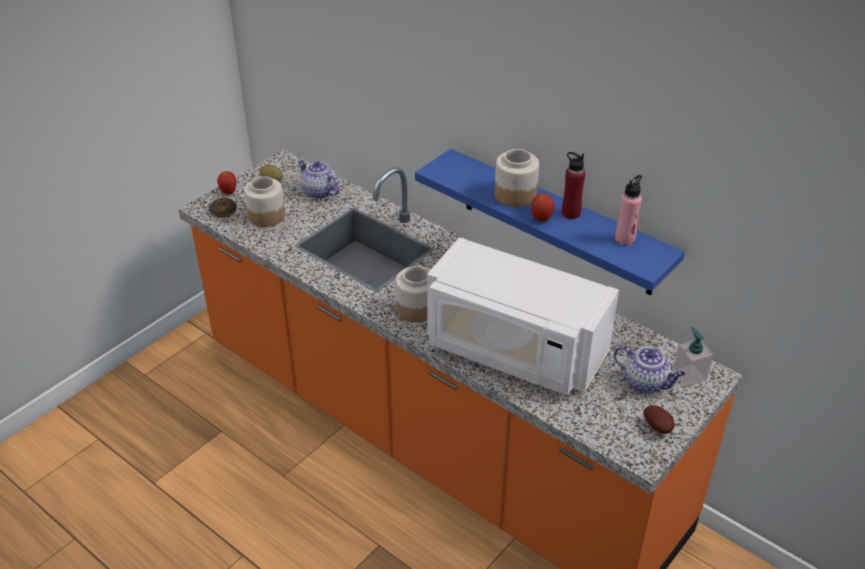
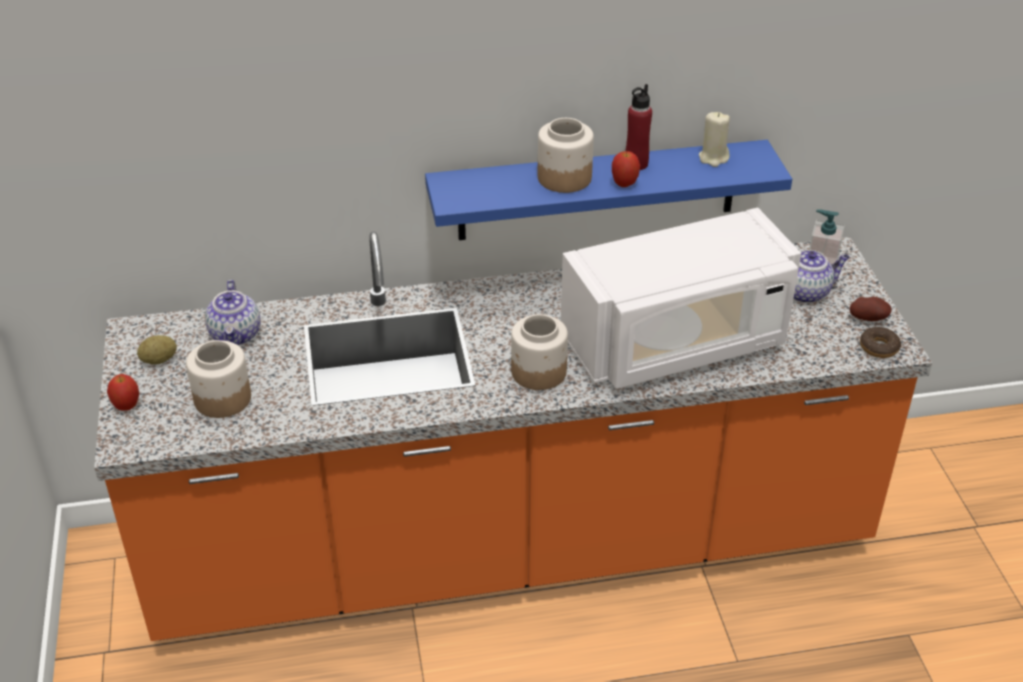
camera: 50 degrees left, 0 degrees up
(223, 211) = (160, 430): donut -> donut (879, 347)
(319, 192) = (236, 335): teapot -> teapot turned 90 degrees counterclockwise
(625, 239) = (713, 158): pink bottle -> beige candle

